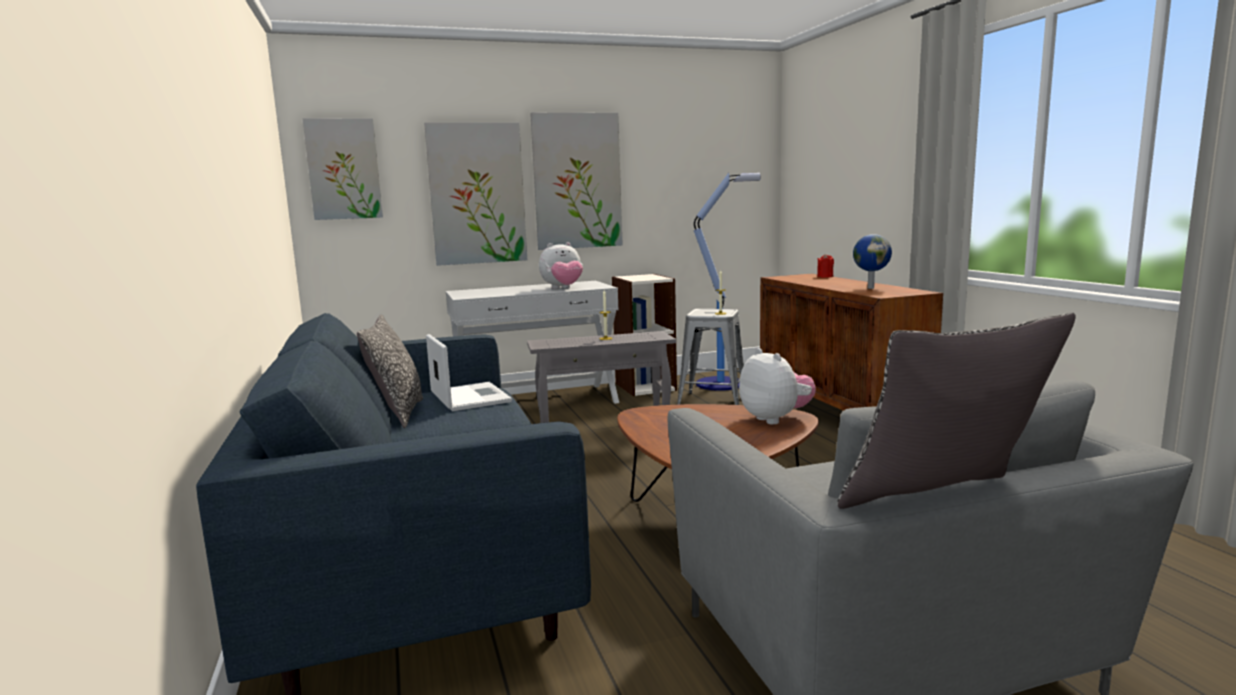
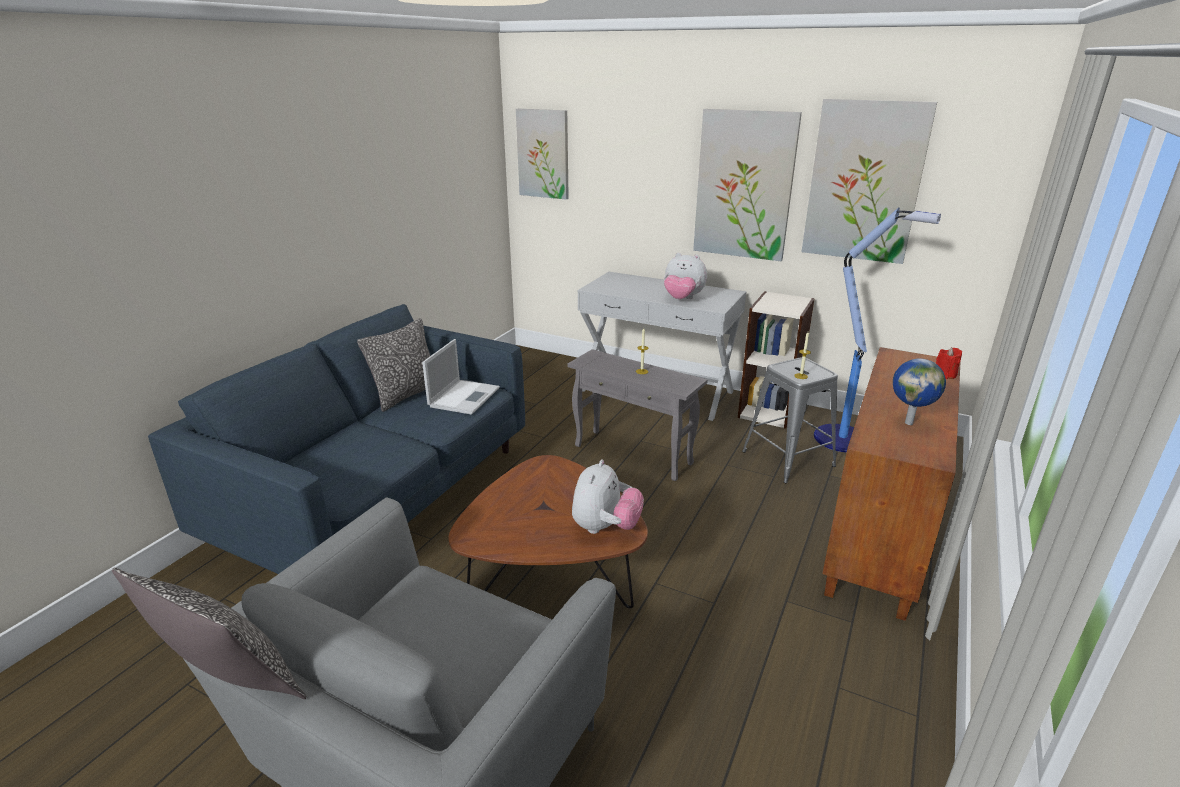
camera: 45 degrees right, 15 degrees up
(477, 194) = (645, 187): picture -> picture (864, 182)

